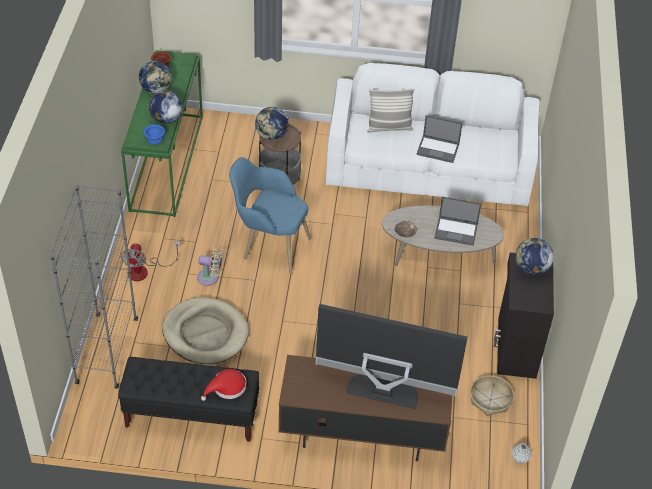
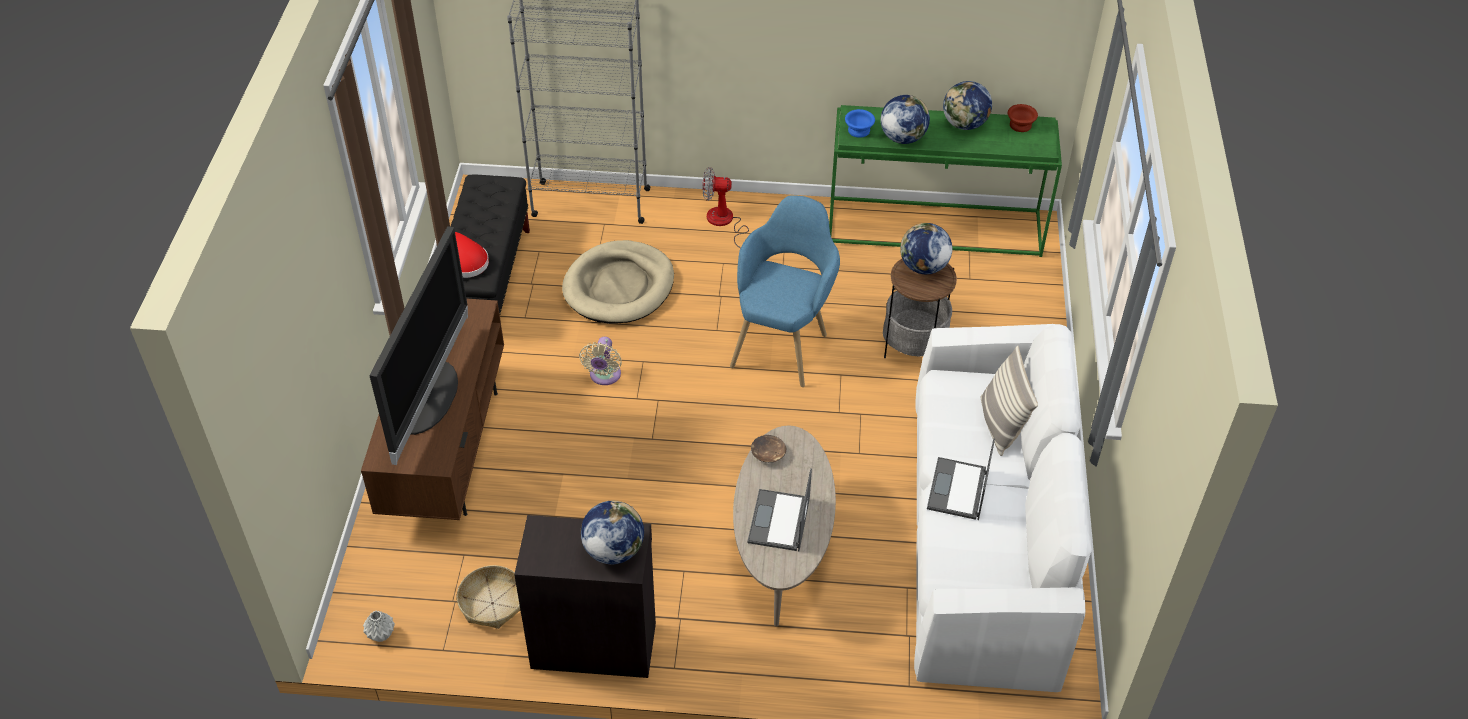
camera: 90 degrees right, 0 degrees up
(210, 278) = (717, 285): beige fan -> beige fan (604, 376)

